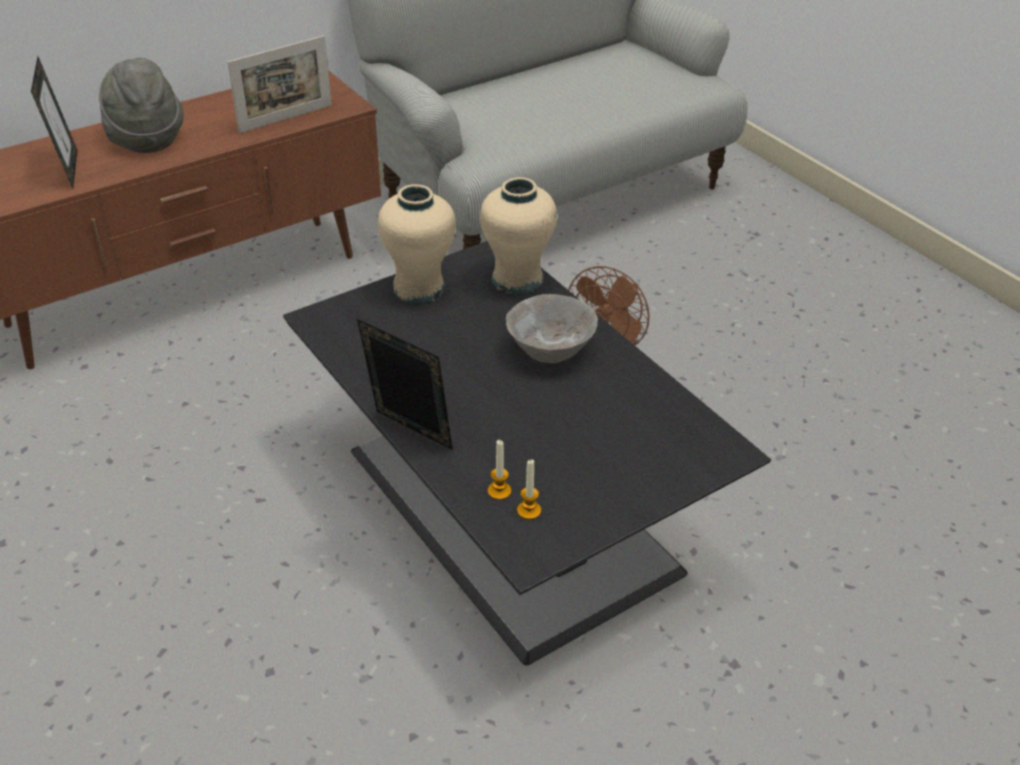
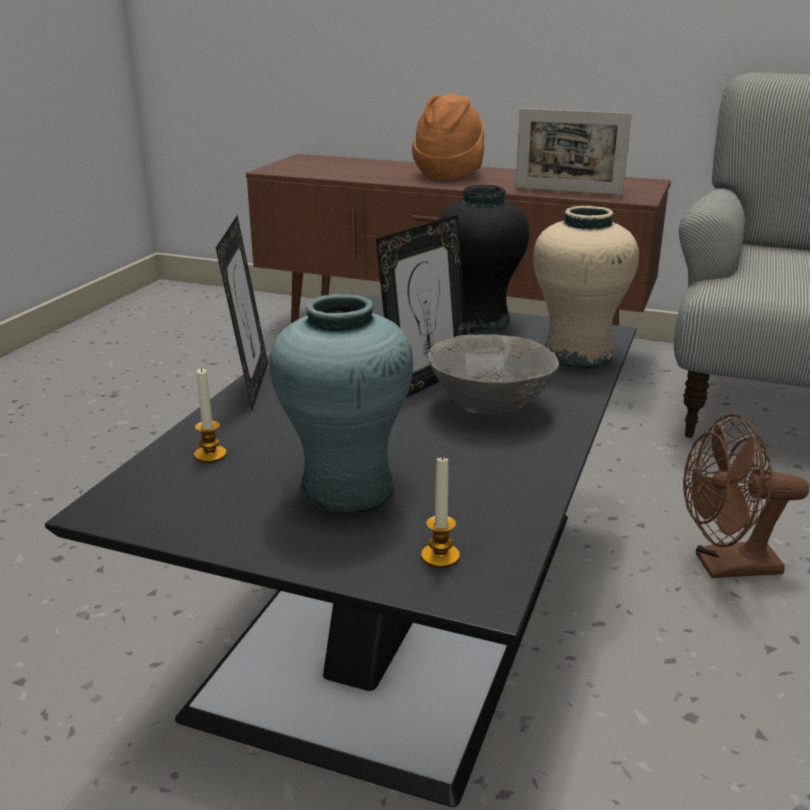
camera: 55 degrees right, 15 degrees down
(68, 169) = (370, 172): picture frame -> picture frame (425, 382)
(145, 138) = (449, 174): grey hat -> orange hat
(419, 288) = (479, 322): beige vase -> black vase
(529, 510) = (193, 482): candle -> candle (440, 556)
(598, 453) = (347, 490): none -> turquoise vase

